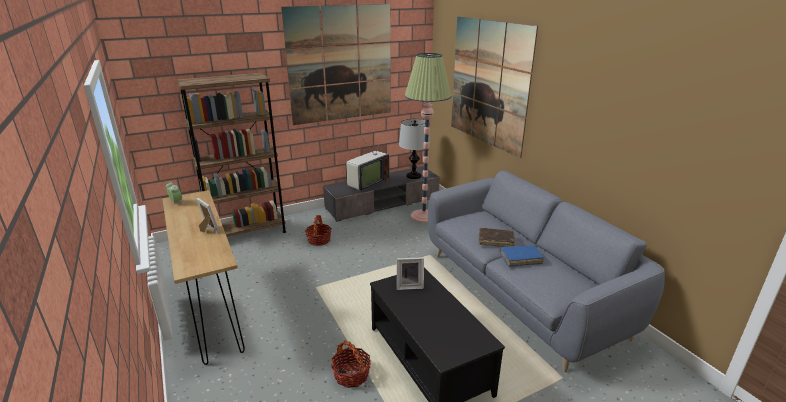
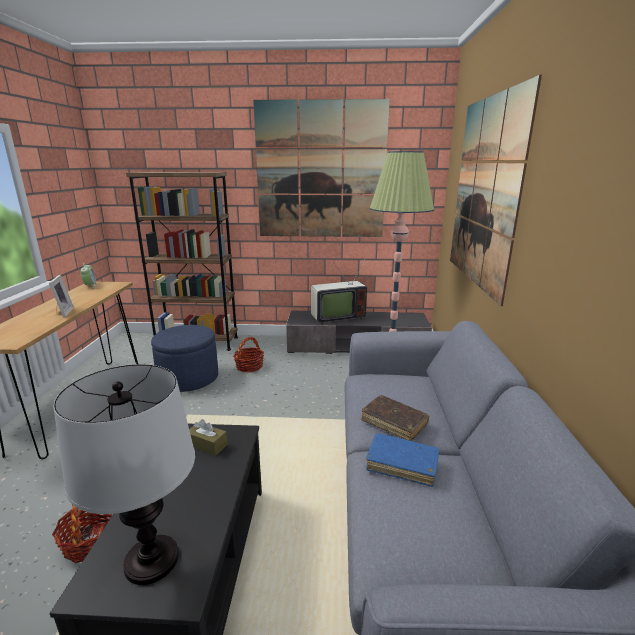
camera: 30 degrees right, 5 degrees down
(280, 263) = (188, 378): none -> blue ottoman
(409, 285) = (207, 445): picture frame -> brown tissue box
(413, 176) = (399, 320): table lamp -> table lamp (151, 560)

